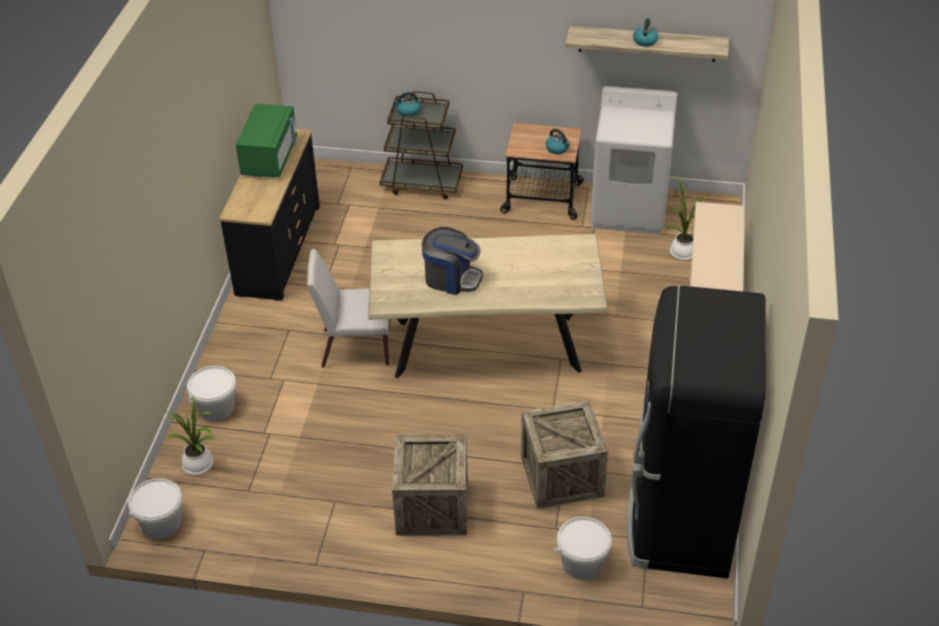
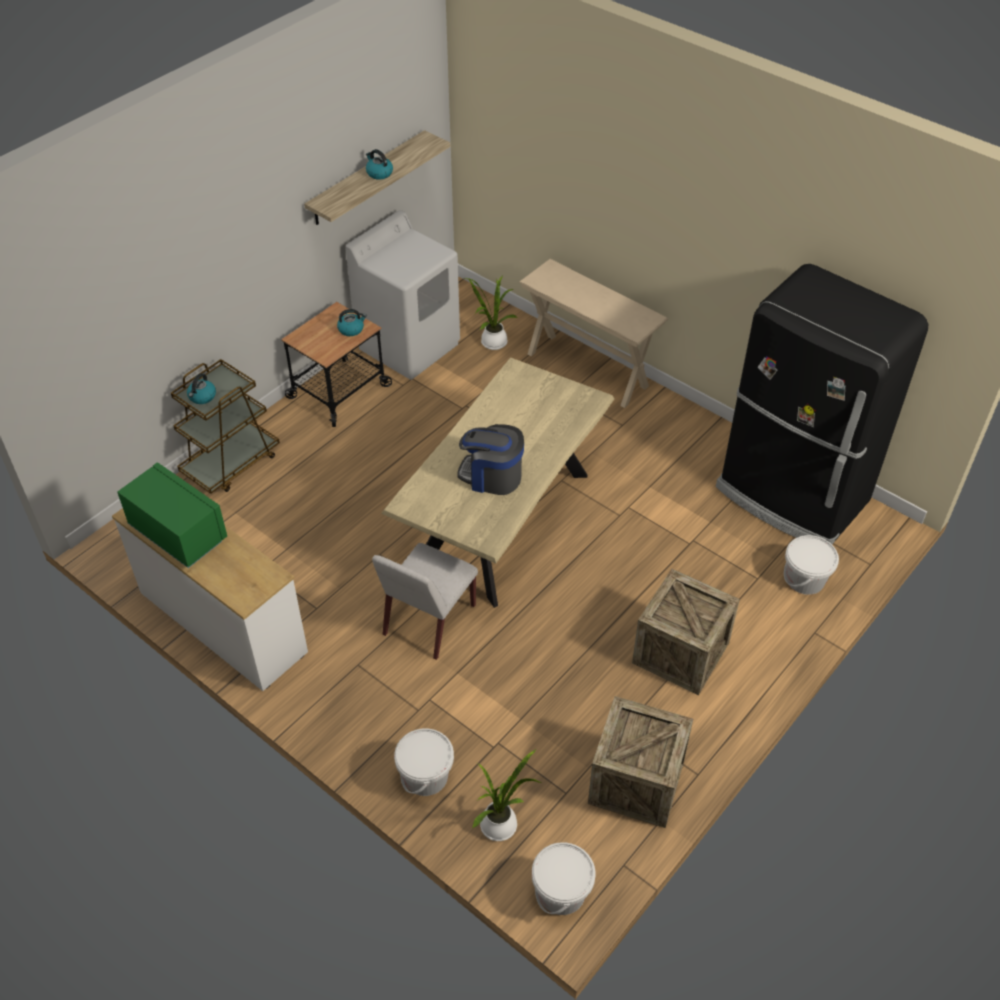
camera: 60 degrees left, 5 degrees up
(278, 249) = (222, 623): black dresser -> white dresser
(451, 278) = (492, 476): coffee machine -> coffee machine turned 120 degrees counterclockwise
(561, 476) = (701, 546): crate -> crate (636, 781)

